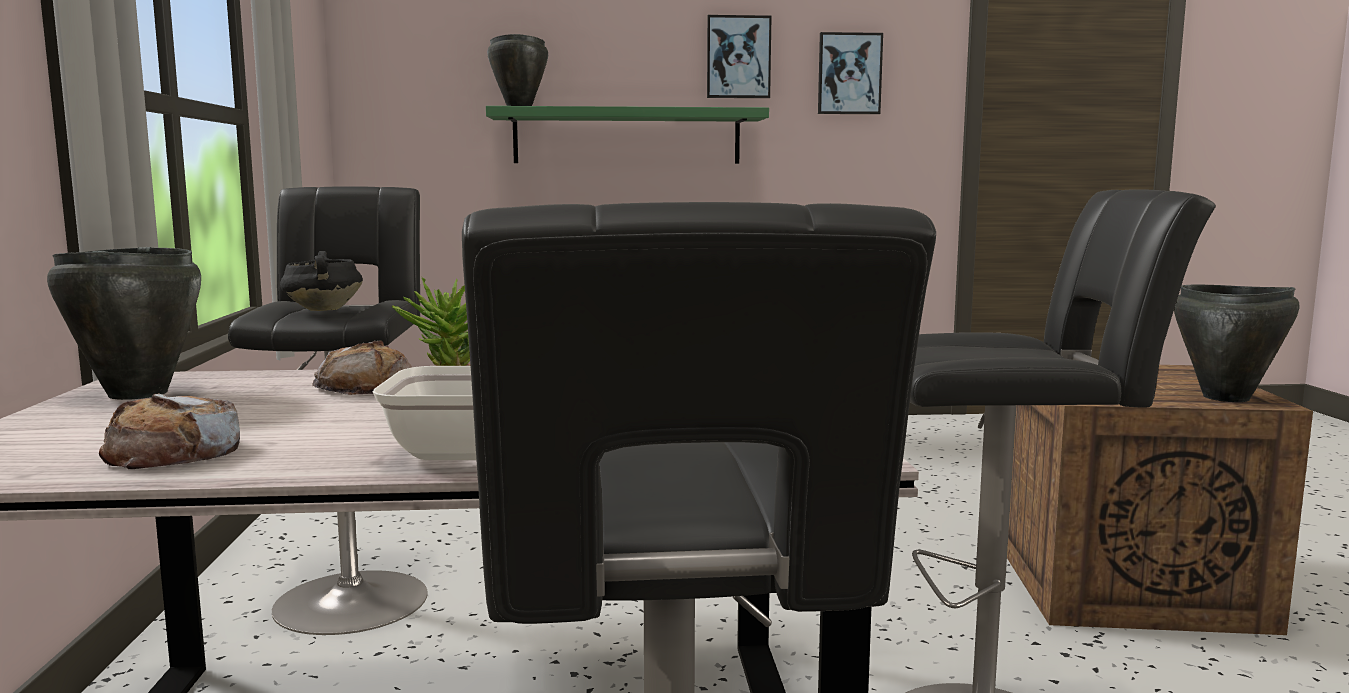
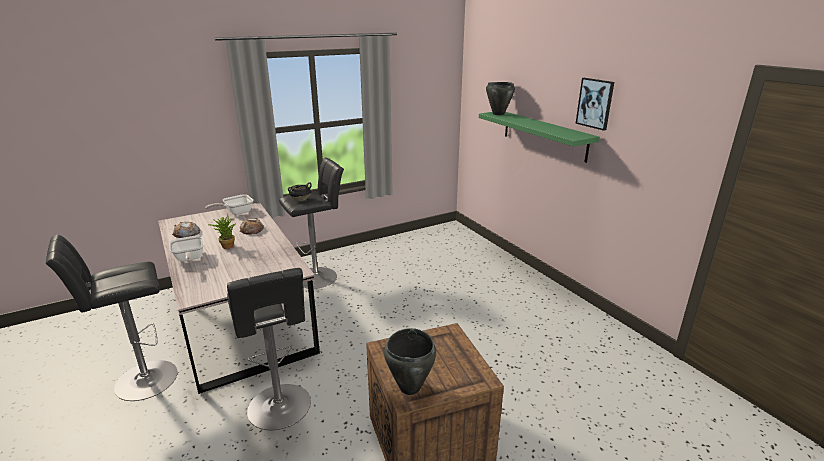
camera: 65 degrees right, 15 degrees up
(136, 394) = (236, 212): black cooking pot -> frying pan
(849, 74) = (651, 125): picture -> none

